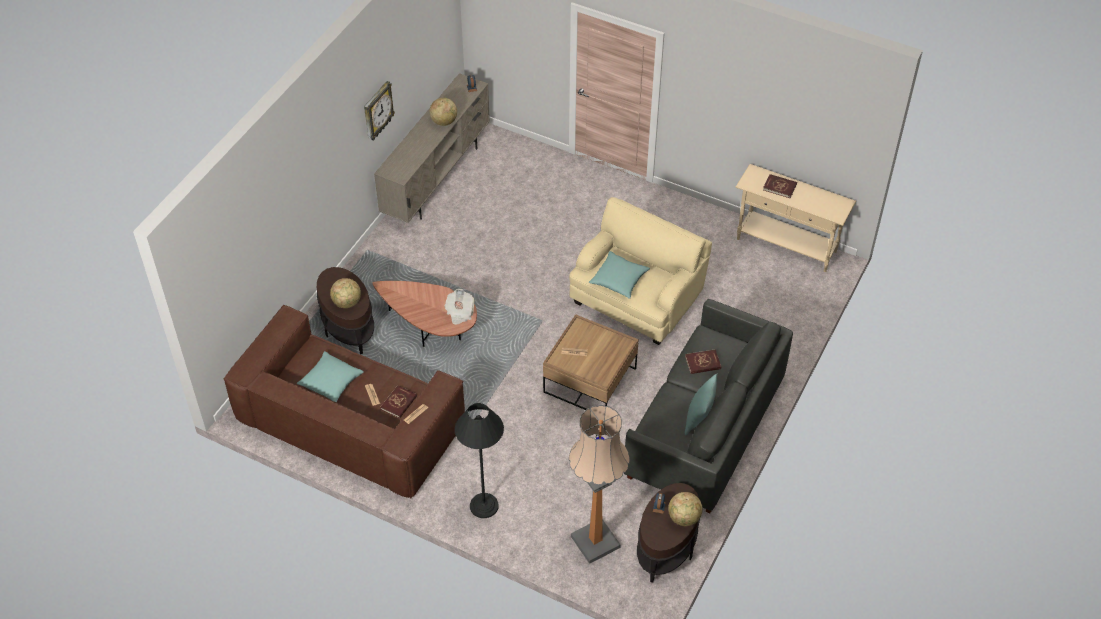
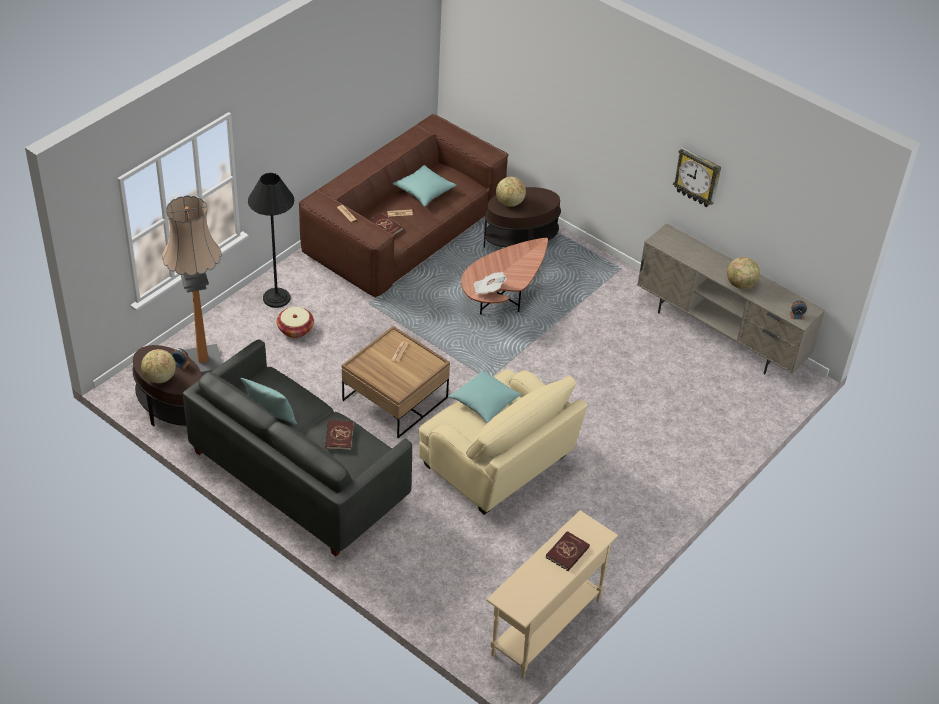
camera: 100 degrees right, 5 degrees down
(524, 478) = (295, 329): none -> basket

